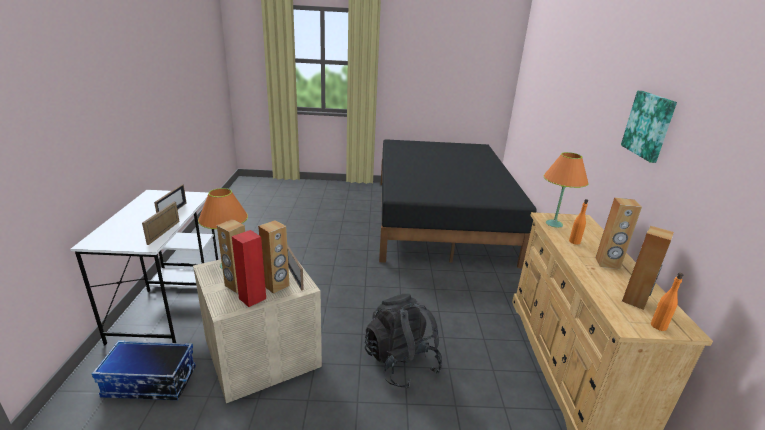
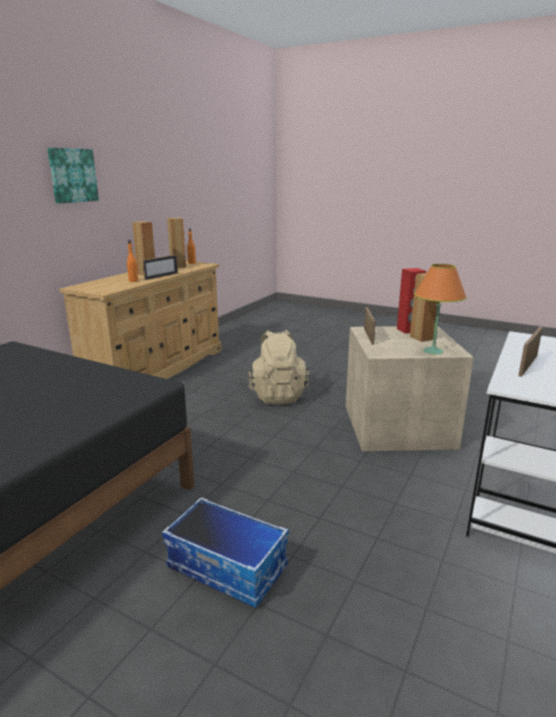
camera: 150 degrees left, 5 degrees down
(149, 383) = (500, 429): storage box -> storage box (228, 567)
(164, 232) = (517, 344): picture frame -> picture frame (161, 276)
(276, 286) = (386, 333): brown speaker -> none
(401, 362) = (278, 395): black backpack -> beige backpack
(554, 224) = (112, 288): orange table lamp -> none

